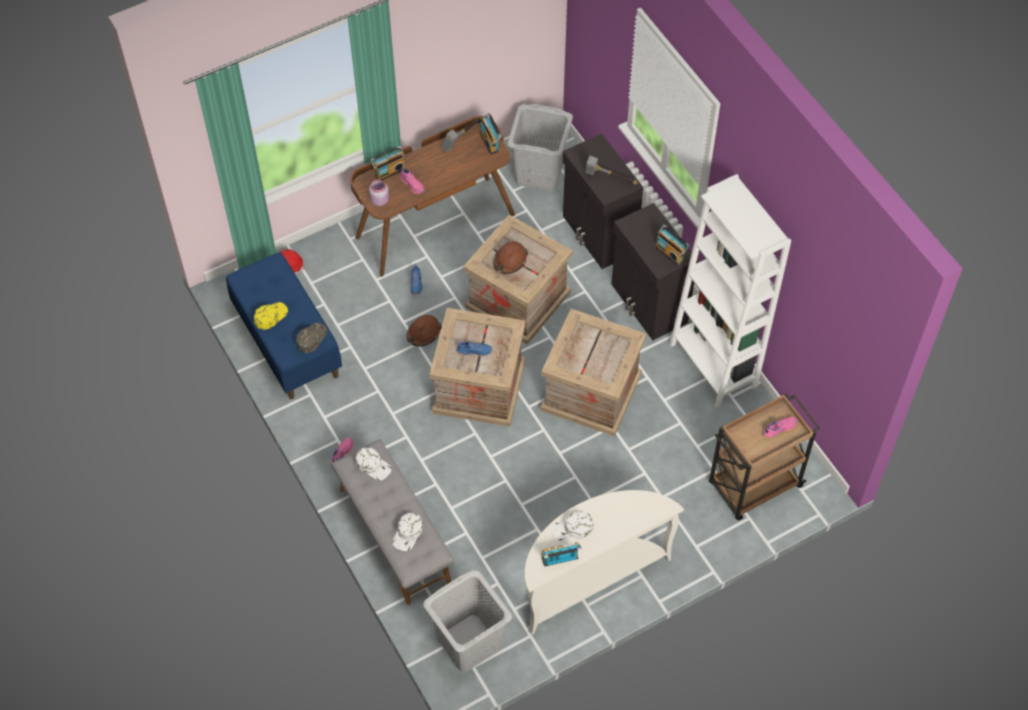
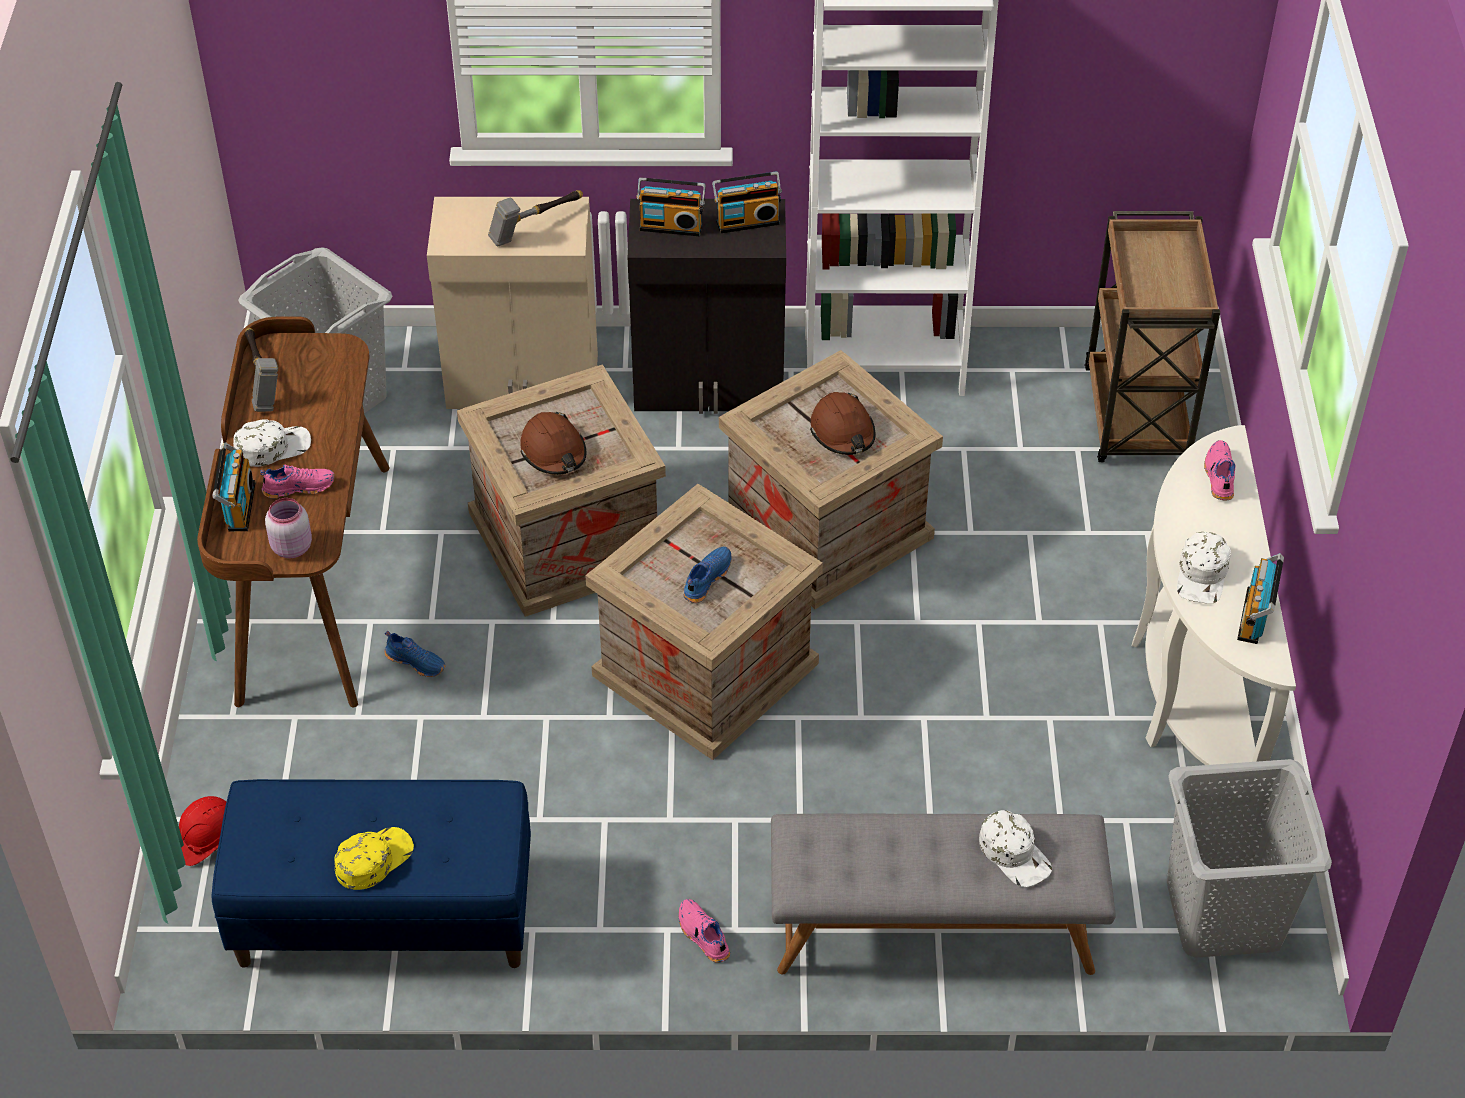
camera: 60 degrees left, 10 degrees down
(270, 316) = (373, 859): yellow cap -> yellow cap turned 60 degrees clockwise
(311, 338) = (478, 815): green cap -> none
(373, 465) = (831, 844): white cap -> white cap (272, 446)
(423, 333) = (532, 698): brown hard hat -> brown hard hat (843, 432)
(490, 142) = (303, 347): radio -> radio (671, 226)
(598, 235) = (523, 383): black cabinet -> beige cabinet
(779, 428) = (1162, 256): pink shoe -> pink shoe (1218, 476)

